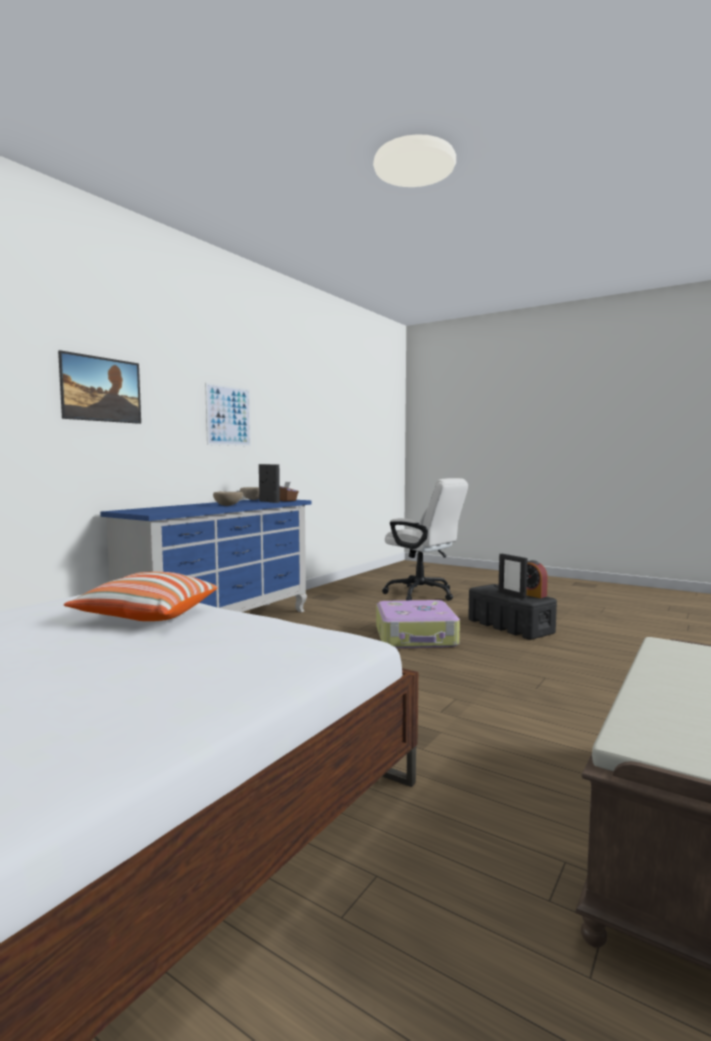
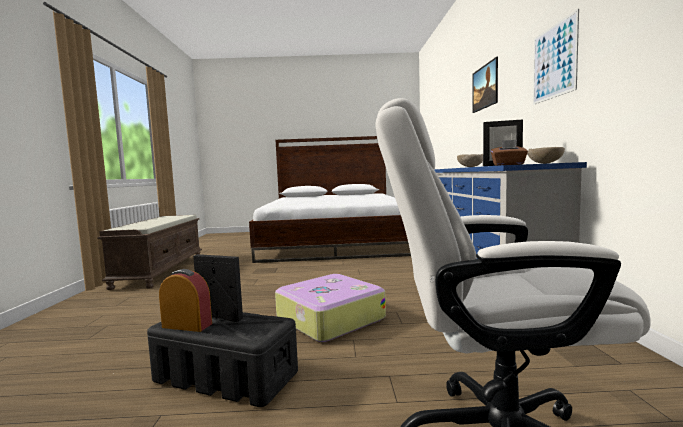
camera: 145 degrees right, 0 degrees up
(146, 616) = (348, 201): pillow -> none

